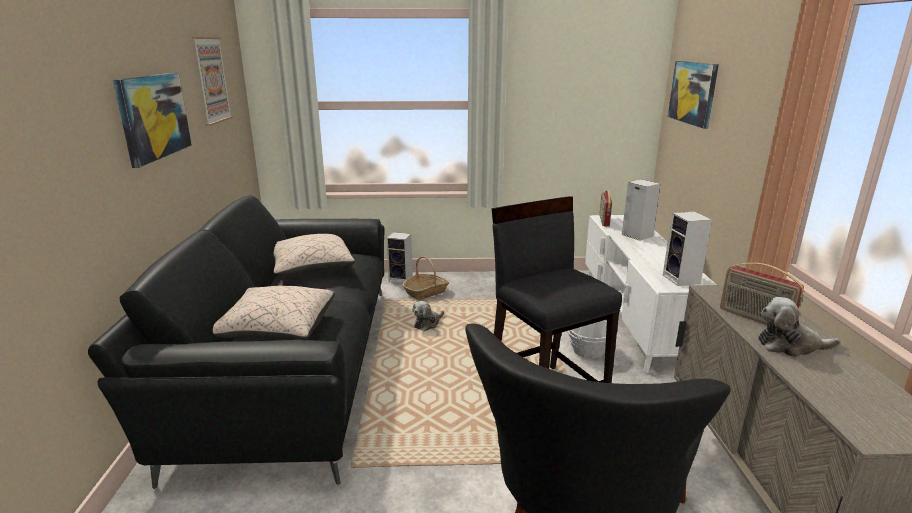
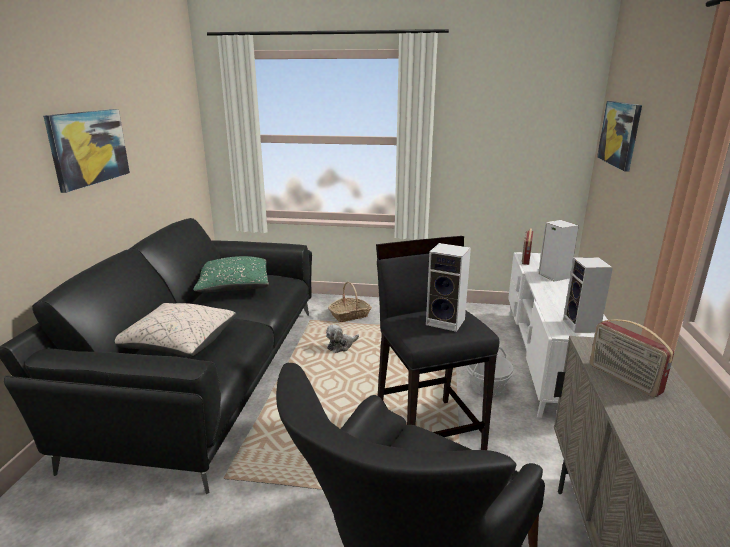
camera: 10 degrees right, 0 degrees up
(211, 80) = (159, 115): picture -> none
(311, 268) = (234, 287): beige pillow -> green pillow
(401, 279) = (332, 301): speaker -> speaker (447, 322)
(790, 345) = (649, 414): plush toy -> none

